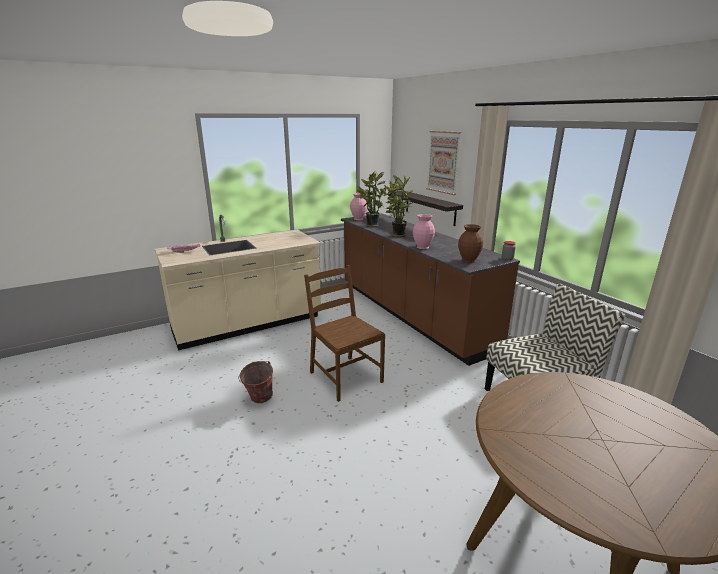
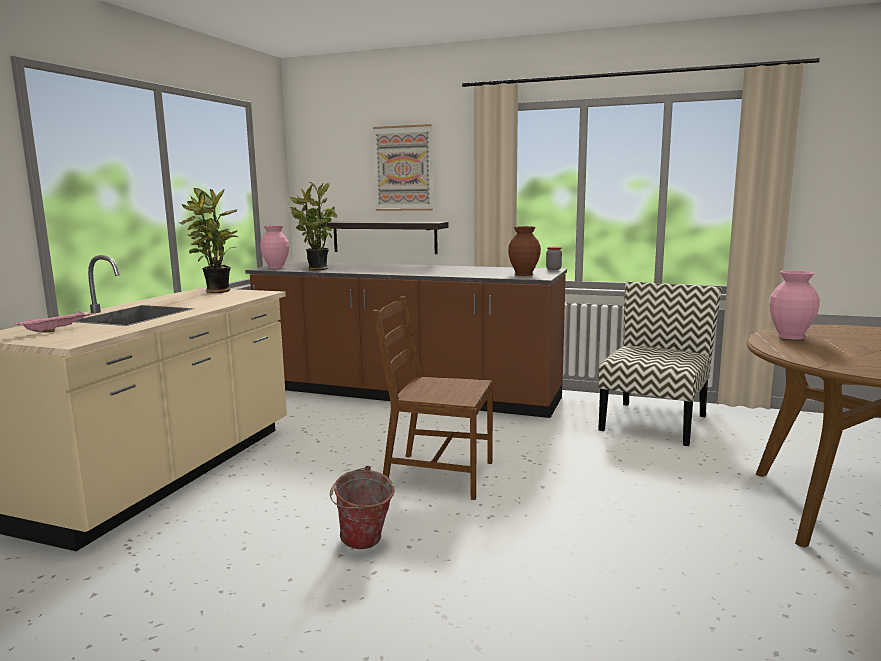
camera: 40 degrees left, 10 degrees down
(397, 235) = (382, 271): potted plant -> potted plant (217, 291)
(423, 247) = (443, 274): pink vase -> pink vase (790, 336)

